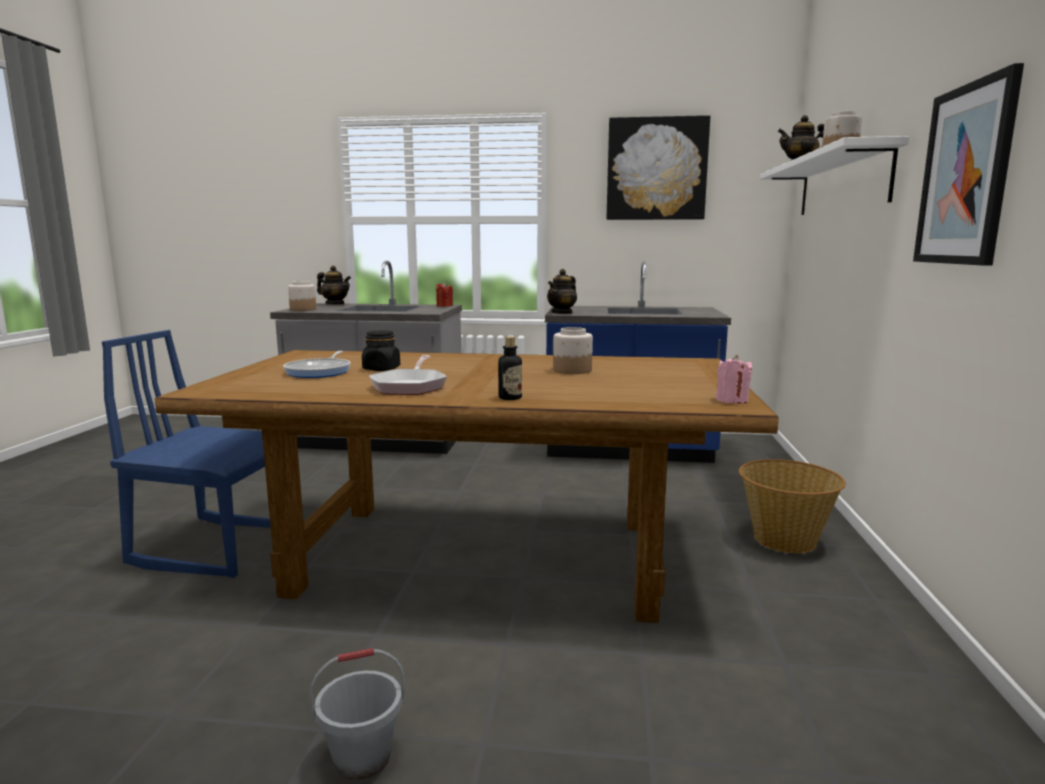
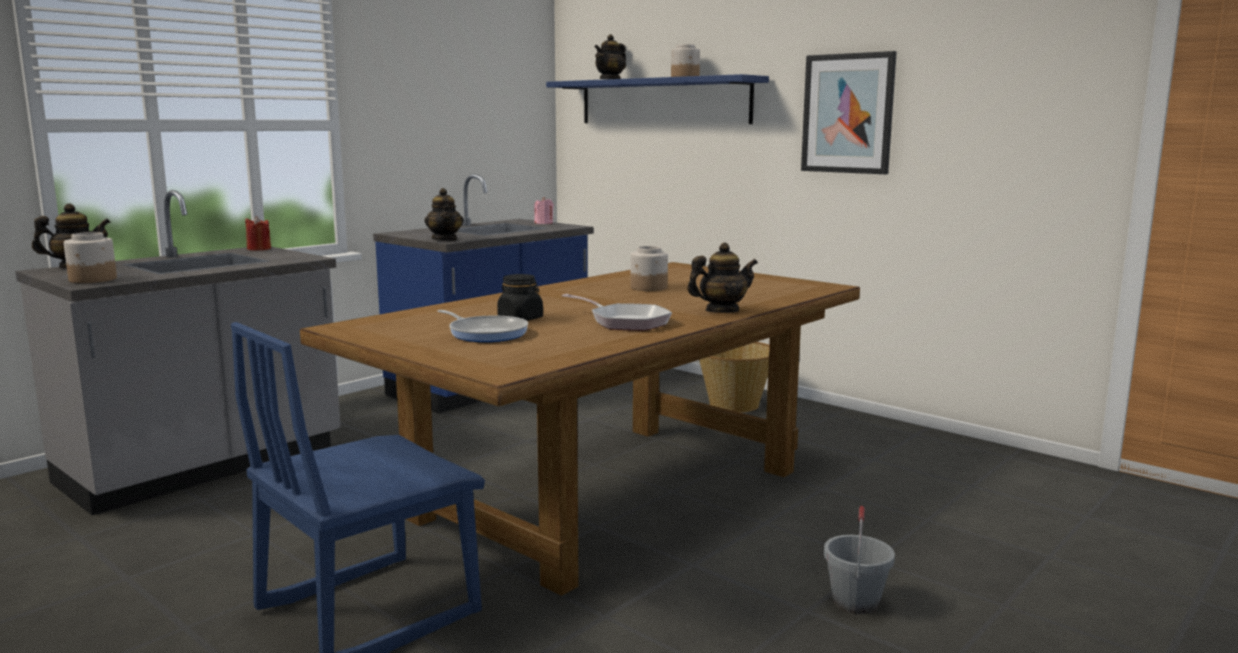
camera: 55 degrees left, 0 degrees up
(510, 398) = (721, 311): bottle -> teapot
(656, 169) = (447, 69): picture -> none
(732, 400) = (811, 284): pink candle -> pink candle (544, 223)
(841, 184) = (662, 101): white shelf -> blue shelf

